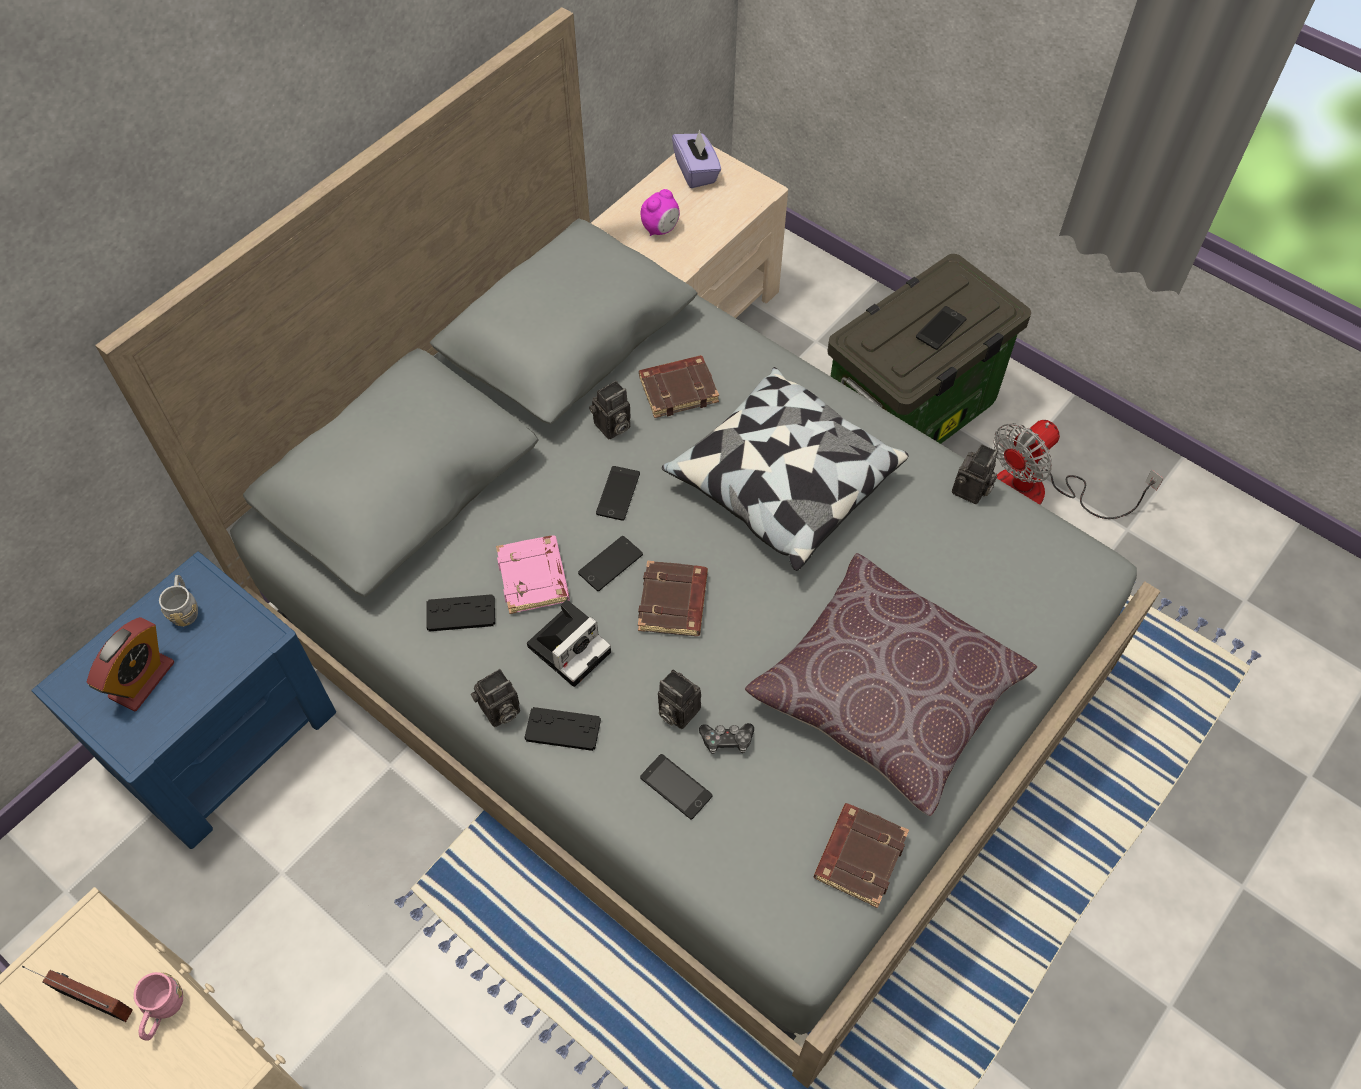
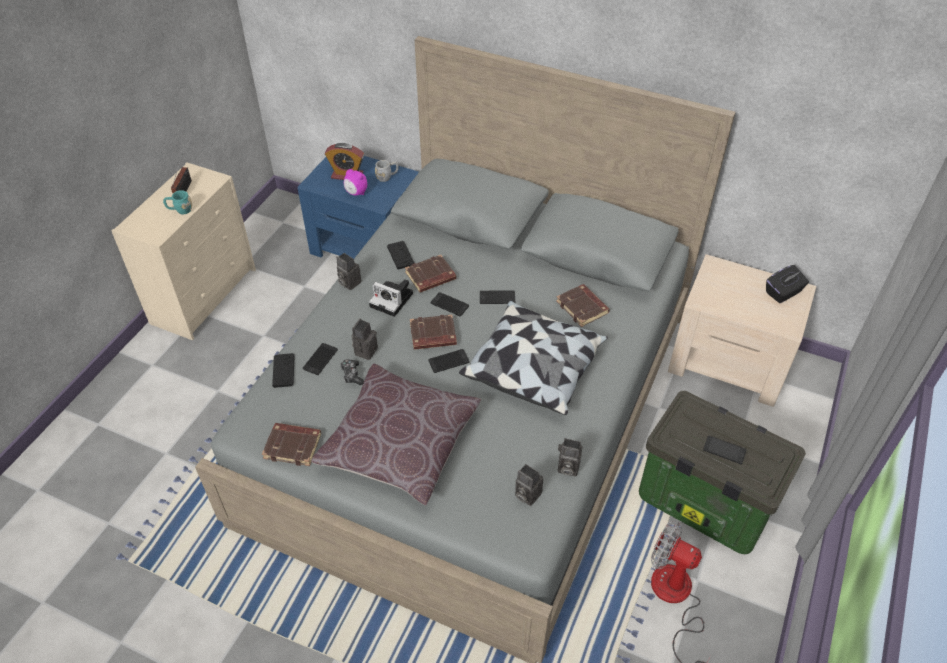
camera: 75 degrees right, 10 degrees down
(163, 1011) = (180, 210): pink mug -> turquoise mug
(534, 578) = (430, 277): pink book -> brown book
(563, 729) = (343, 308): black game controller -> black game controller (283, 371)
(612, 427) = (541, 285): camera -> camera (526, 494)
(661, 229) = (722, 286): alarm clock -> alarm clock (356, 193)
(696, 172) = (783, 293): purple tissue box -> black tissue box
(736, 592) = (448, 361): none -> phone

